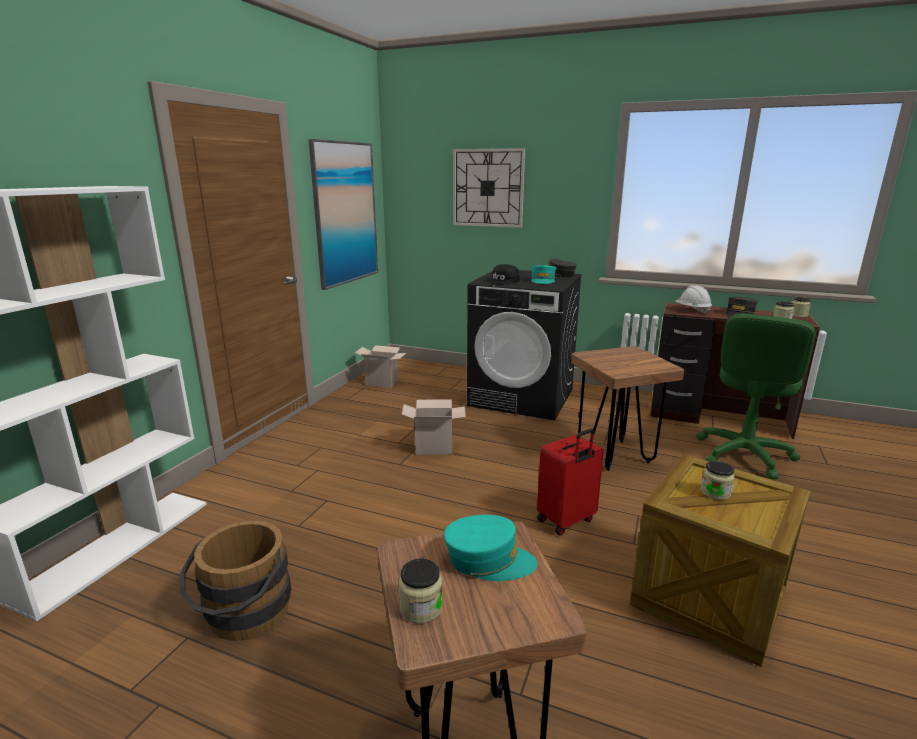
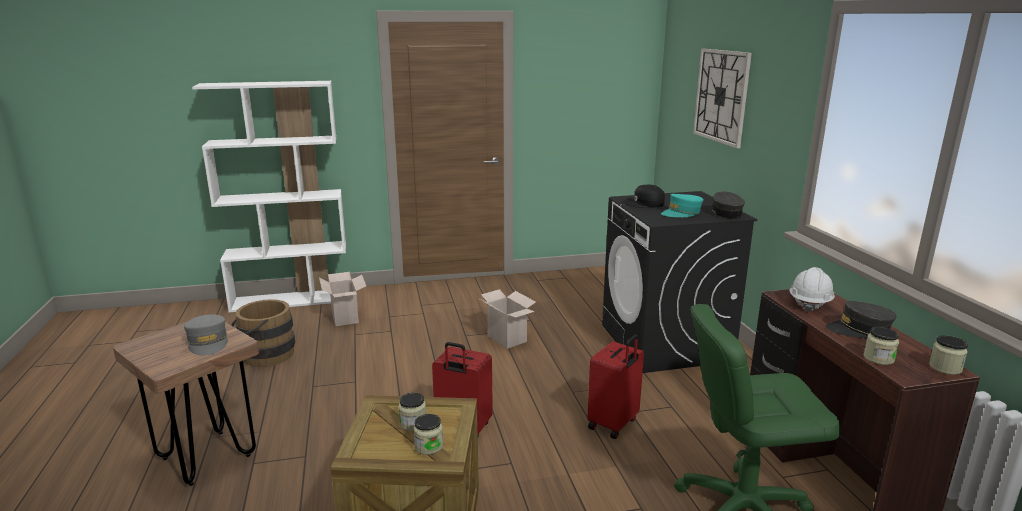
camera: 55 degrees right, 0 degrees up
(345, 213) = (586, 108): picture -> none
(383, 382) = (588, 279): cardboard box -> cardboard box (346, 318)
(421, 608) = (158, 338): jar -> jar (428, 446)
(488, 560) = (208, 342): turquoise cap -> grey cap
(615, 455) = (614, 424): brown stool -> red suitcase

